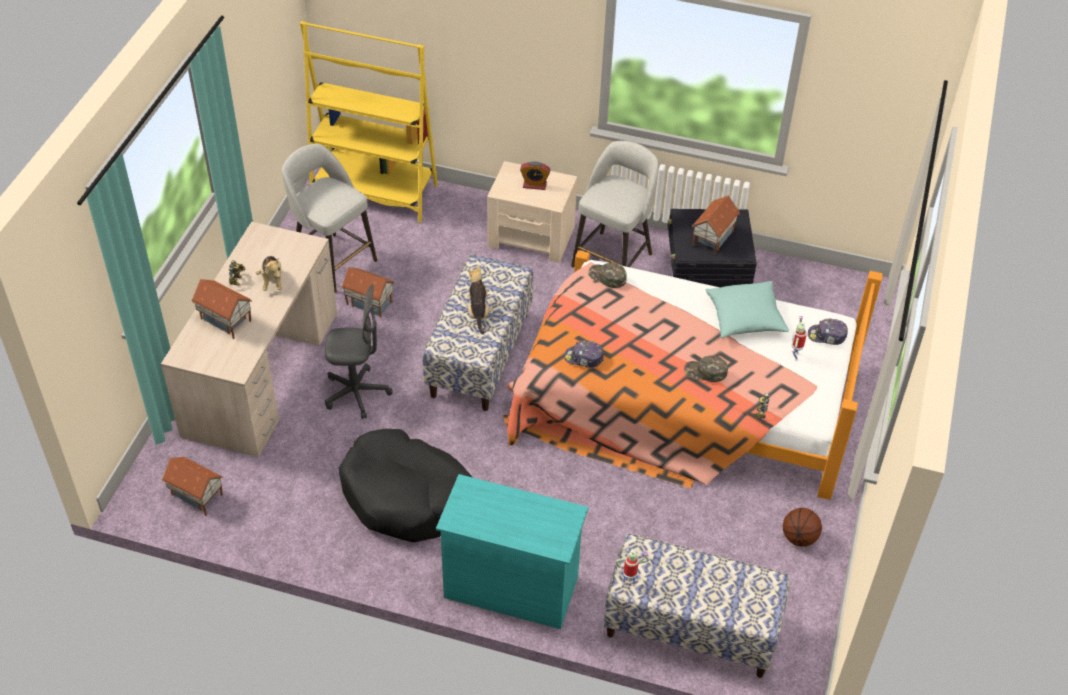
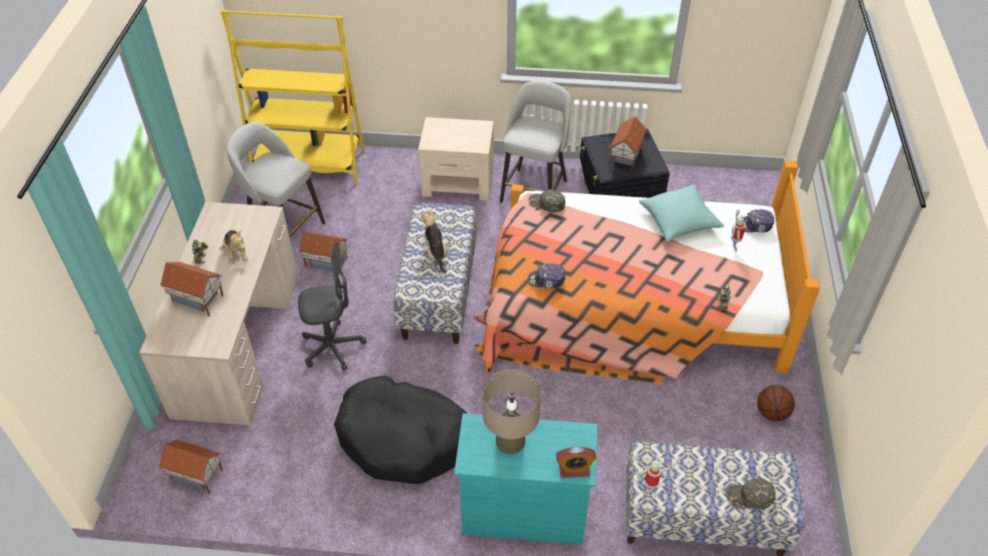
camera: 10 degrees left, 0 degrees up
(498, 508) = (510, 441): none -> beige table lamp
(534, 185) = (458, 133): alarm clock -> alarm clock (574, 470)
(705, 372) = (660, 275): green cap -> green cap (749, 497)

